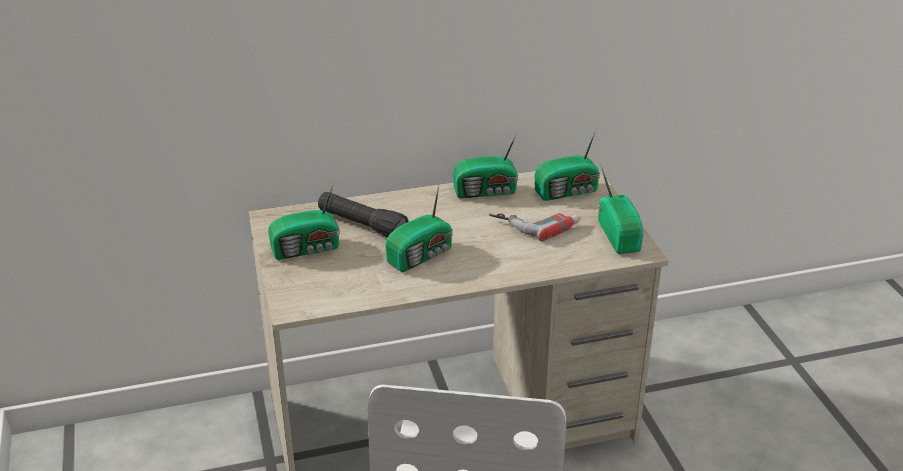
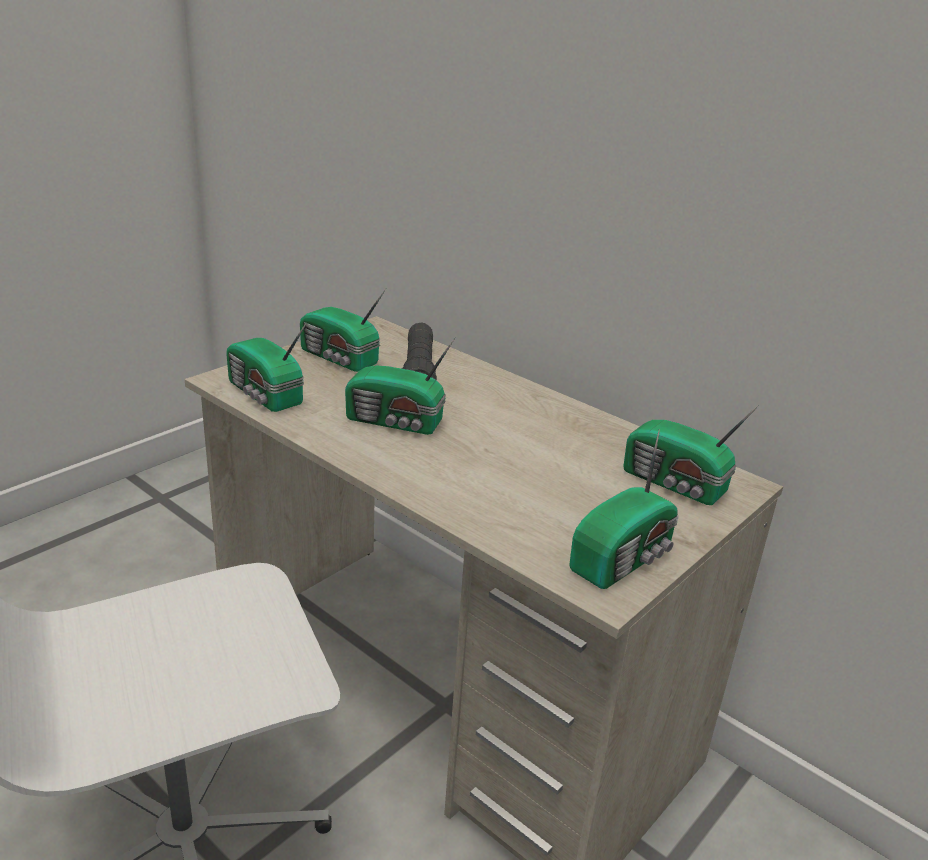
camera: 55 degrees right, 5 degrees down
(487, 191) = (589, 426): radio -> radio (264, 395)
(535, 222) = (565, 478): power drill -> none

